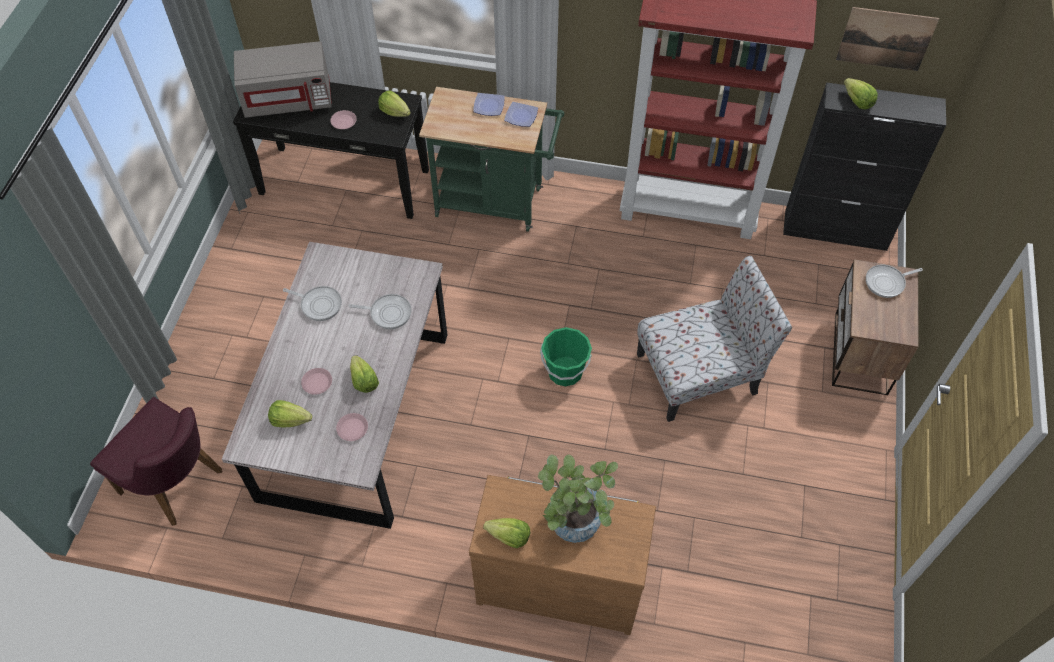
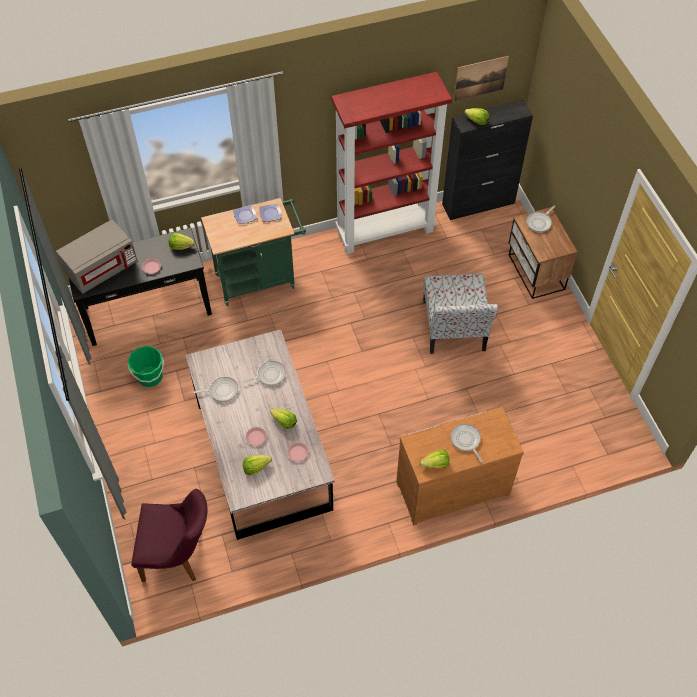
camera: 30 degrees left, 0 degrees up
(565, 372) = (375, 365): green bucket -> green bucket (150, 377)
(573, 527) = (466, 440): potted plant -> frying pan
(700, 373) = (454, 327): chair -> chair turned 135 degrees clockwise

